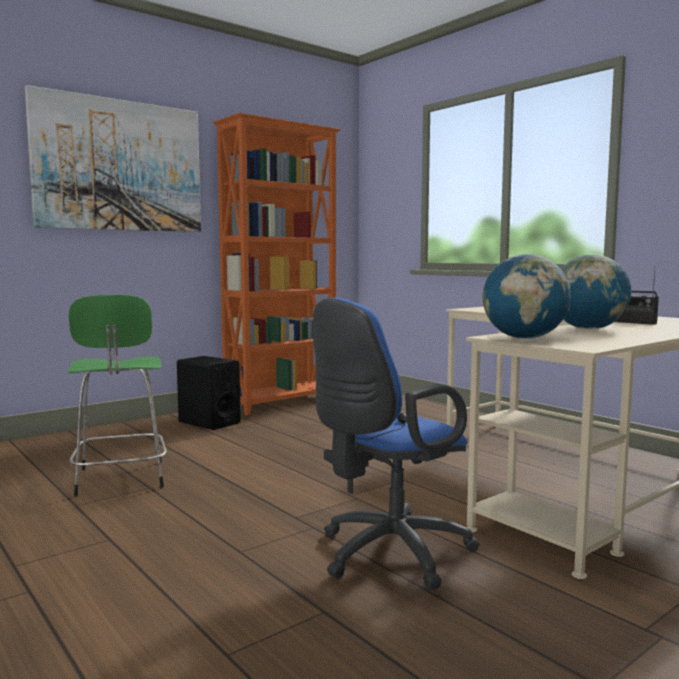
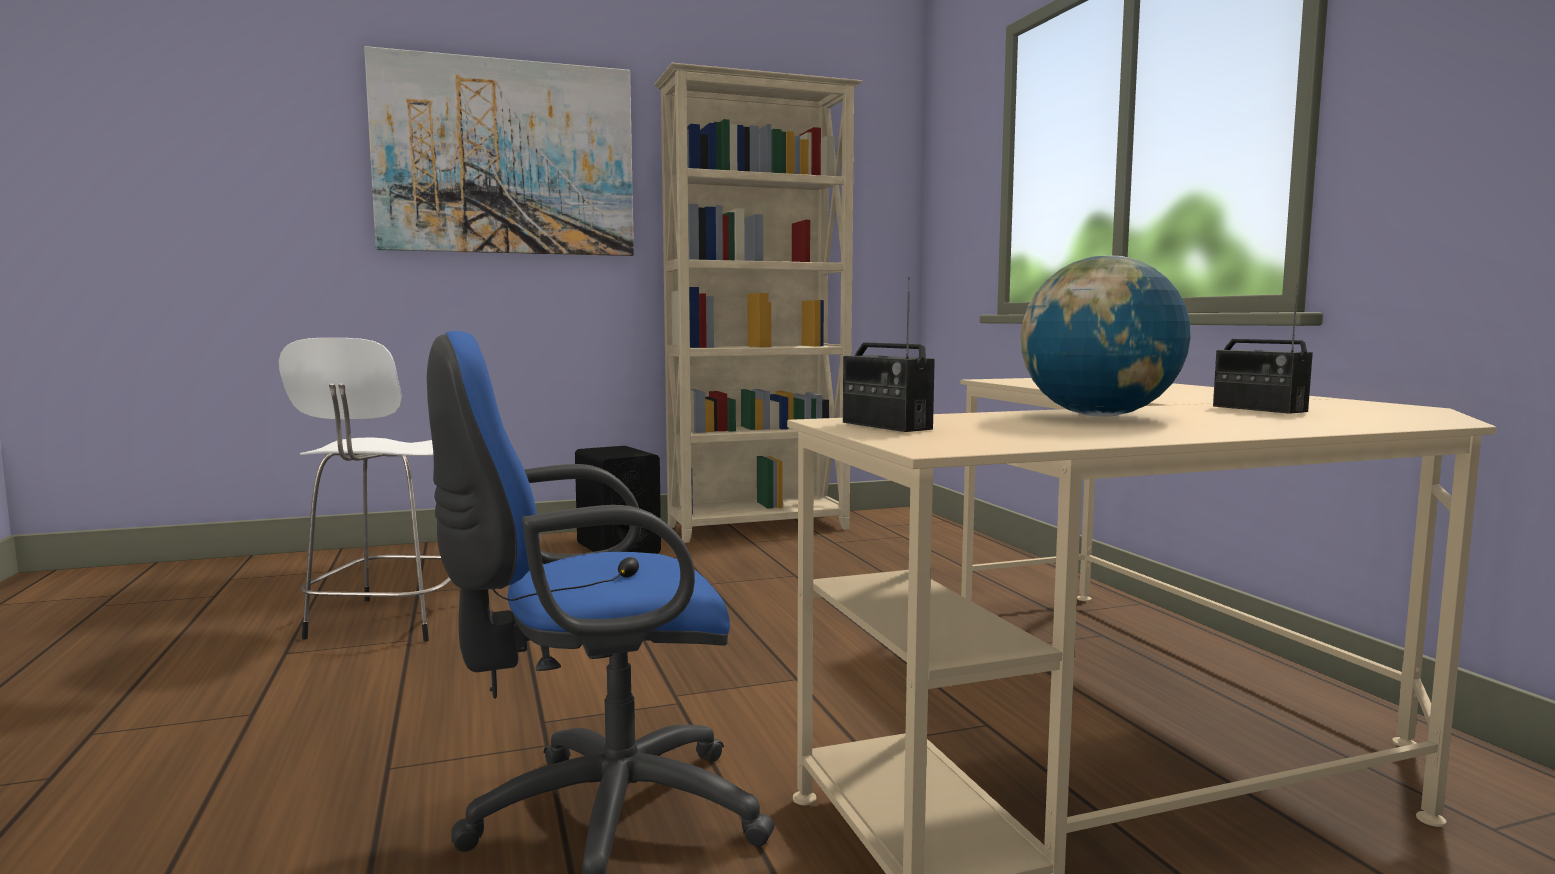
camera: 20 degrees right, 0 degrees up
(120, 479) = (391, 621): green stool -> white stool
(282, 403) = (760, 528): orange bookcase -> beige bookcase
(524, 338) = (885, 426): globe -> radio

